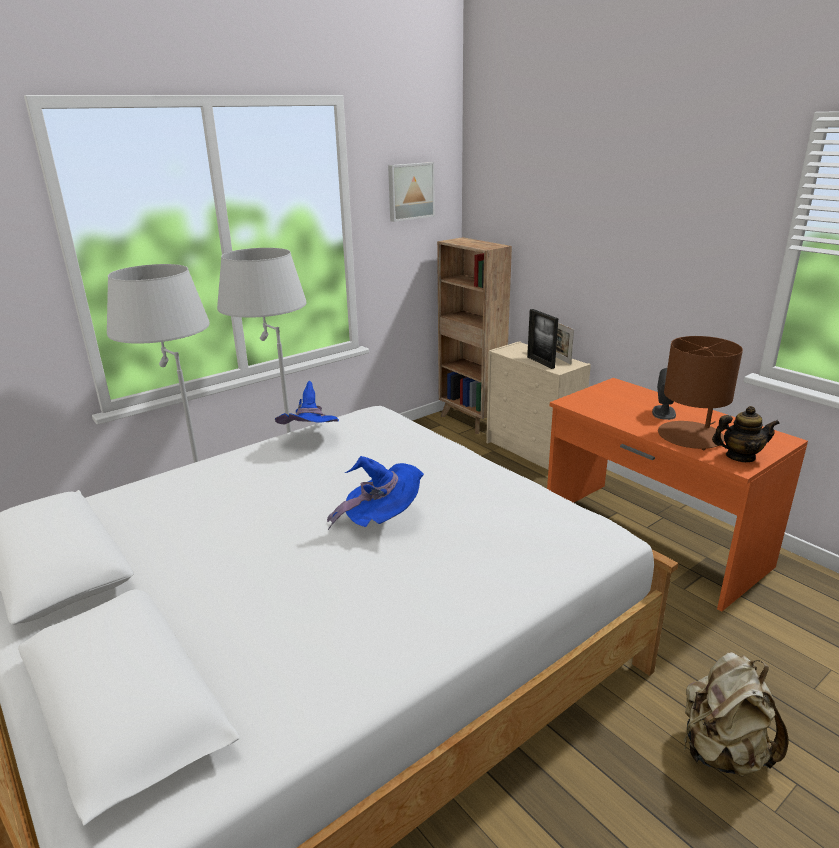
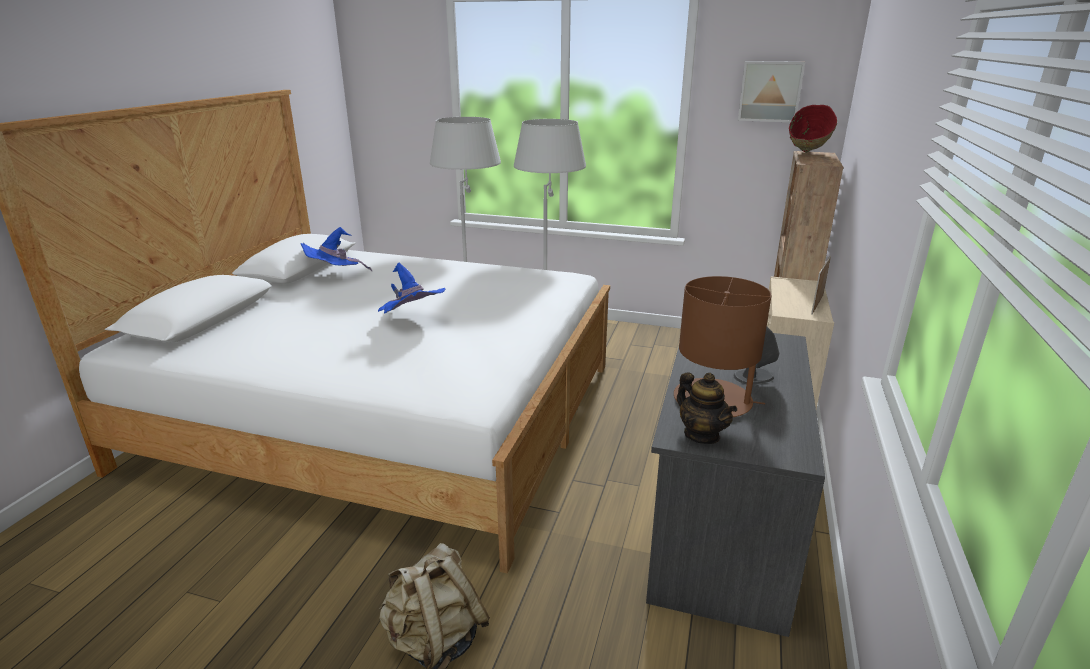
camera: 55 degrees right, 0 degrees up
(312, 440) = (500, 273): blue hat -> blue hat (335, 276)
(458, 242) = (807, 154): none -> red bowl
(540, 362) = (787, 301): picture frame -> none
(651, 539) = (720, 523): orange desk -> grey desk

